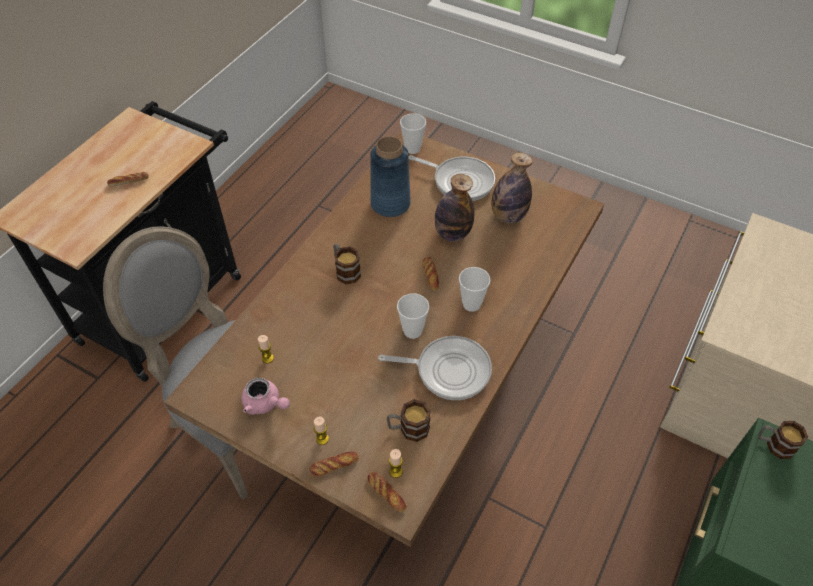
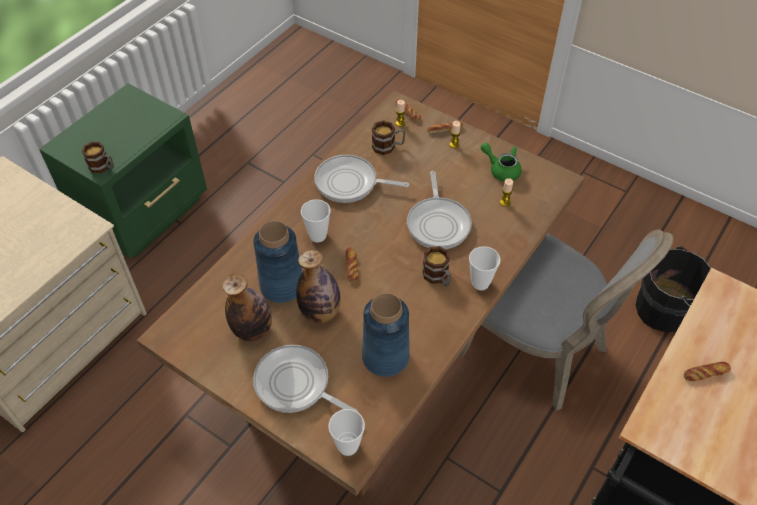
camera: 175 degrees left, 0 degrees up
(86, 478) = (666, 309): none -> black bucket
(265, 404) = (501, 169): pink teapot -> green teapot
(344, 327) = (438, 223): none -> frying pan
(412, 331) = (376, 216): cup -> cup (480, 283)
(493, 253) = (282, 286): none -> blue vase

